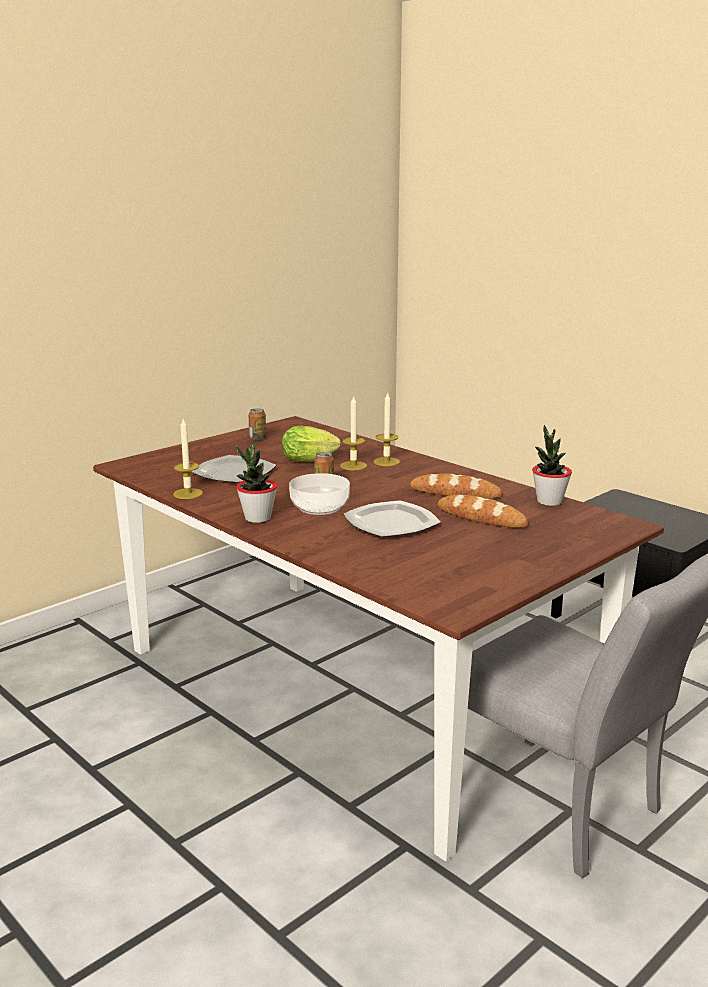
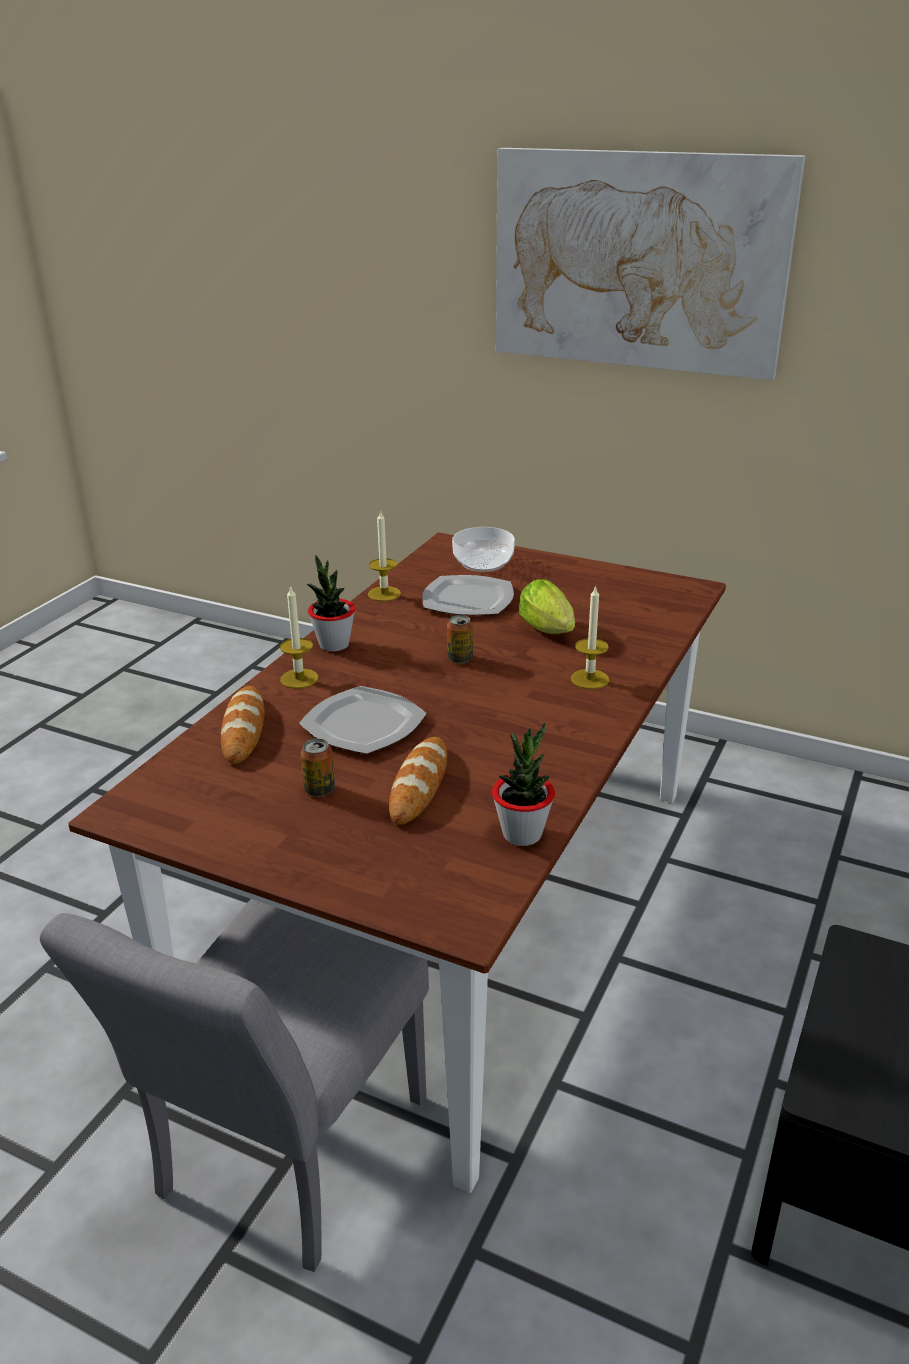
camera: 70 degrees right, 10 degrees up
(148, 215) = (638, 261): none -> picture
(257, 438) = (602, 583): can -> can (319, 790)
(319, 507) = (388, 670): bowl -> bowl (483, 562)
(353, 466) = (553, 661): candle -> candle (299, 678)
(455, 493) = (502, 750): bread -> bread (243, 729)

